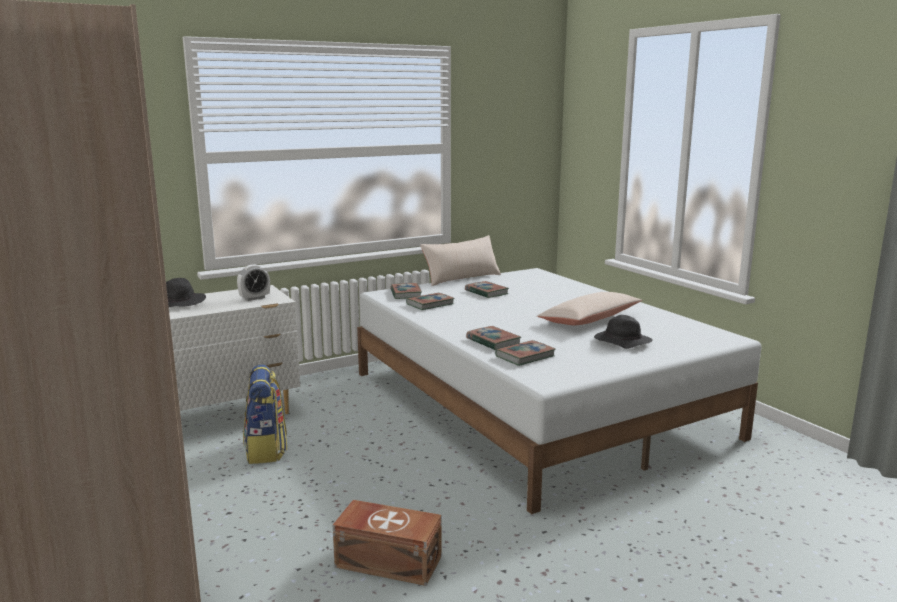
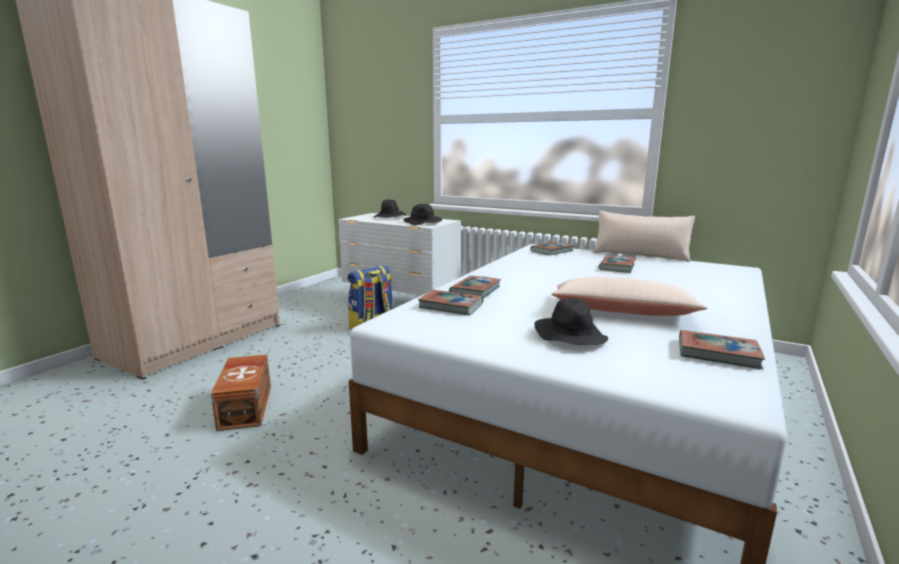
camera: 60 degrees right, 0 degrees up
(254, 298) = (423, 222): alarm clock -> black hat
(430, 304) = (540, 260): book -> book (717, 353)

